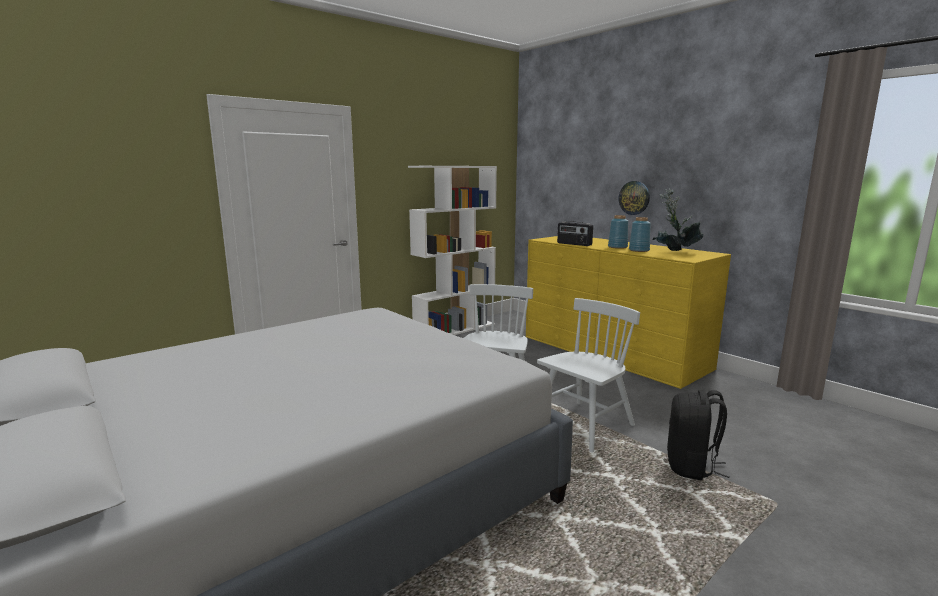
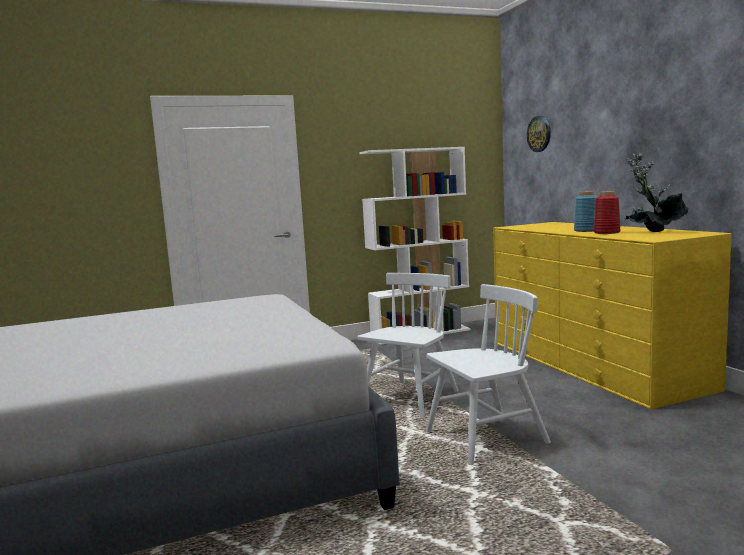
camera: 20 degrees right, 5 degrees down
(574, 244) = (537, 229): radio -> none
(634, 198) = (619, 170): wall clock -> wall clock (539, 134)
(639, 250) = (607, 233): blue vase -> red vase
(691, 467) = (586, 495): black backpack -> none

